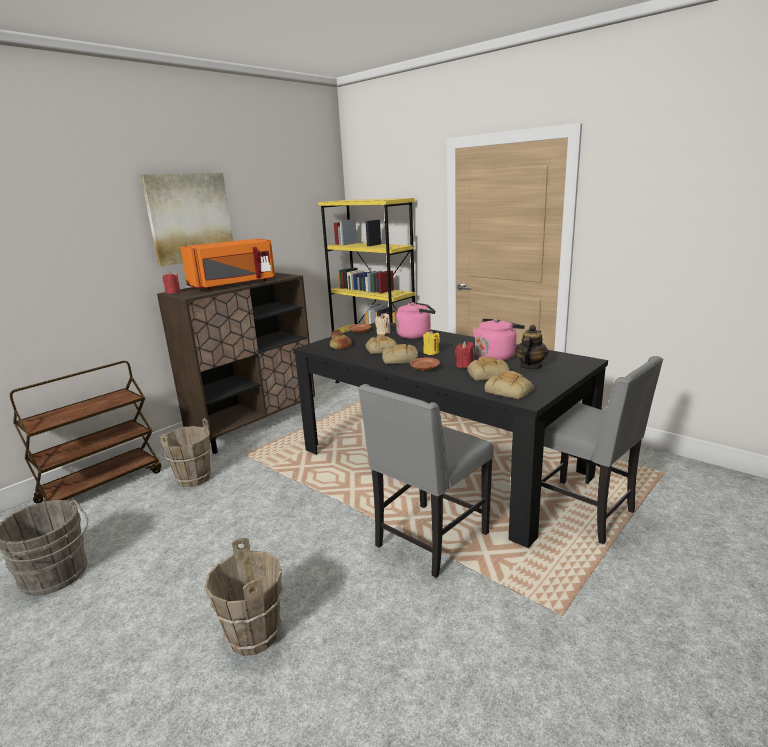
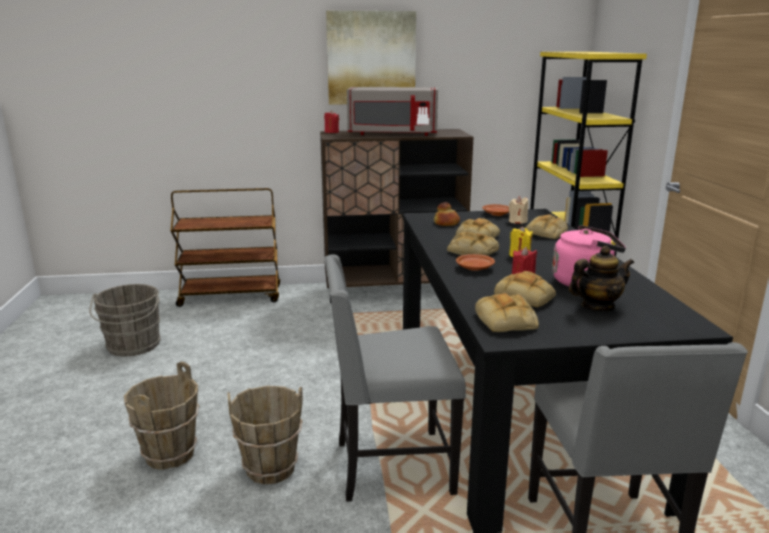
camera: 40 degrees right, 0 degrees up
(193, 479) = (290, 317): brown bucket -> brown bucket (270, 468)
(233, 284) = (392, 134): orange microwave -> grey microwave
(416, 335) = (546, 233): pink kettle -> bread

